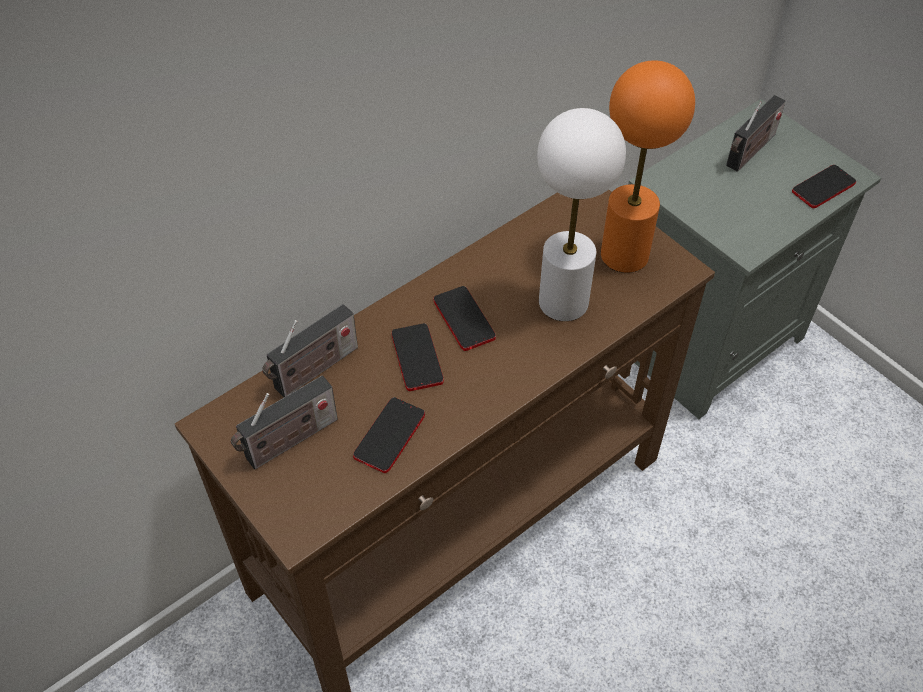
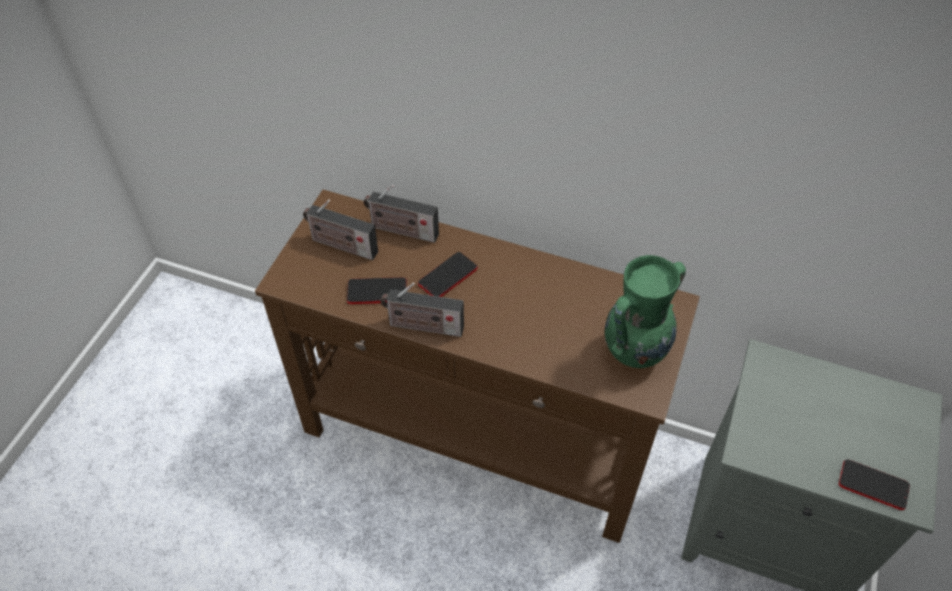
camera: 60 degrees right, 0 degrees up
(464, 319) = (498, 286): phone -> none
(564, 302) = (557, 335): white table lamp -> none
(624, 254) = (633, 352): orange table lamp -> green vase
(749, 152) = (863, 411): radio -> radio (422, 326)

